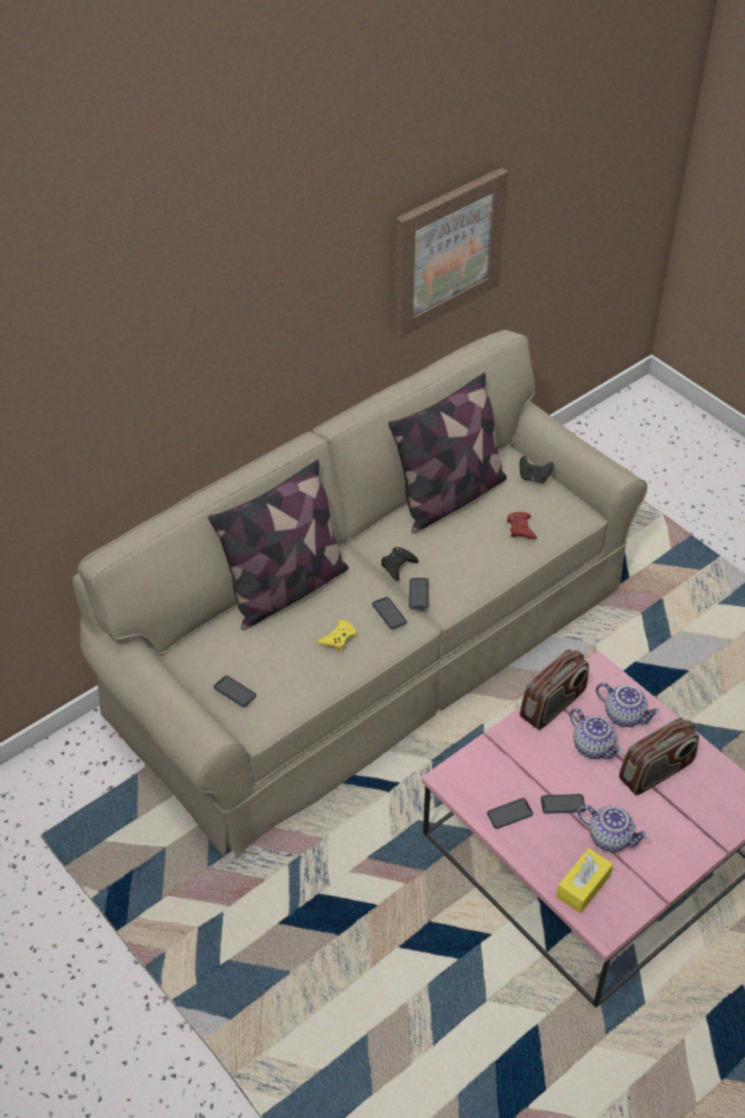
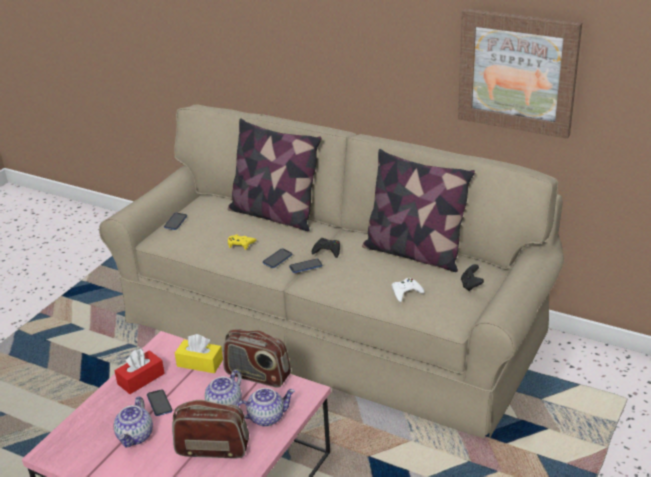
camera: 70 degrees right, 15 degrees down
(509, 814) = (141, 379): phone -> red tissue box
(521, 528) = (406, 292): red game controller -> white game controller
(583, 886) = (84, 432): yellow tissue box -> yellow tissue box (200, 363)
(625, 715) = (266, 417): teapot -> teapot turned 120 degrees counterclockwise
(656, 772) = (213, 448): radio -> radio turned 150 degrees clockwise

